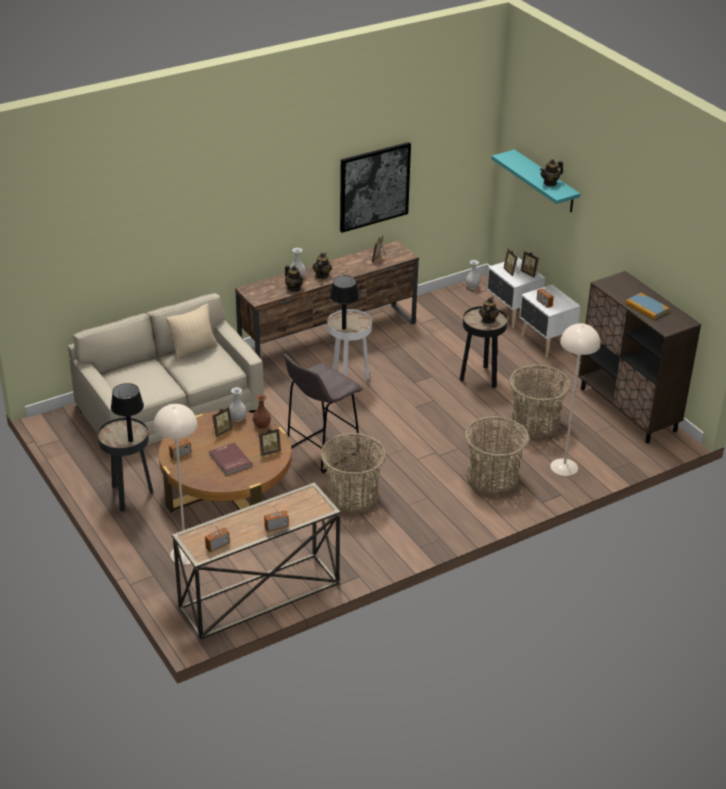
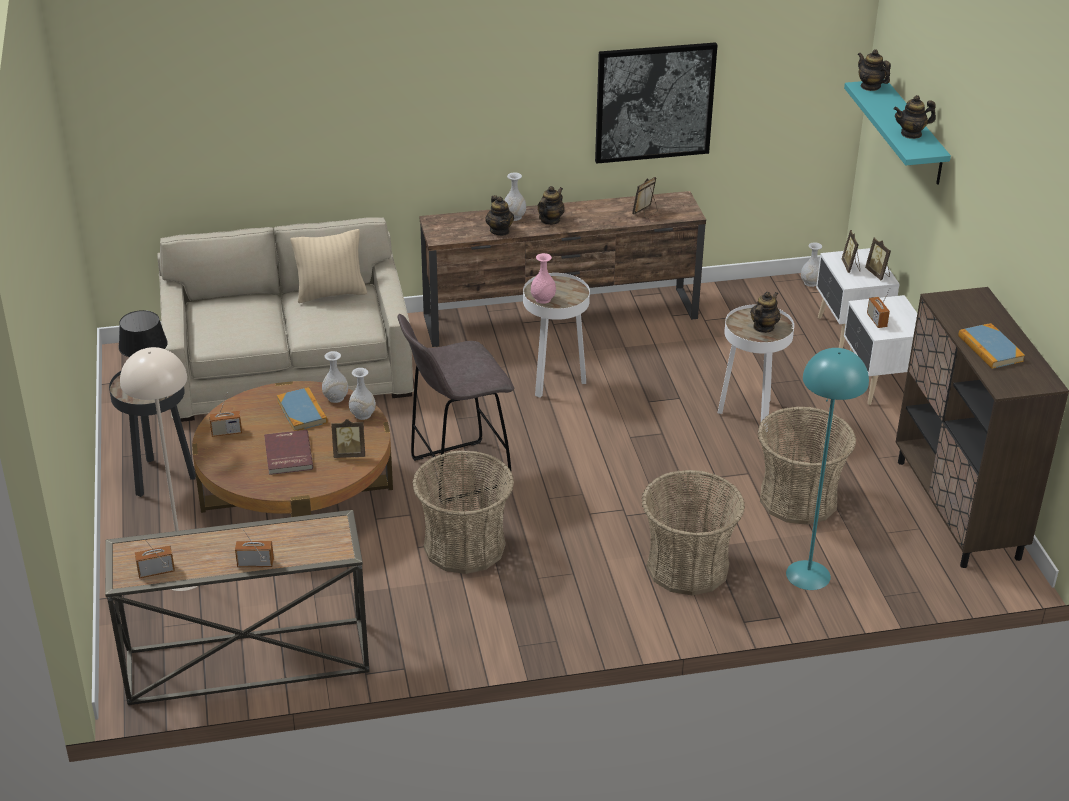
camera: 20 degrees right, 0 degrees up
(221, 431) = (302, 411): picture frame -> book
(261, 425) = (362, 415): brown vase -> white vase
(344, 328) = (543, 299): black table lamp -> pink vase
(480, 378) = (749, 415): black side table -> white side table
(508, 156) = (870, 86): none -> teapot
(564, 467) = (808, 575): beige floor lamp -> turquoise floor lamp

